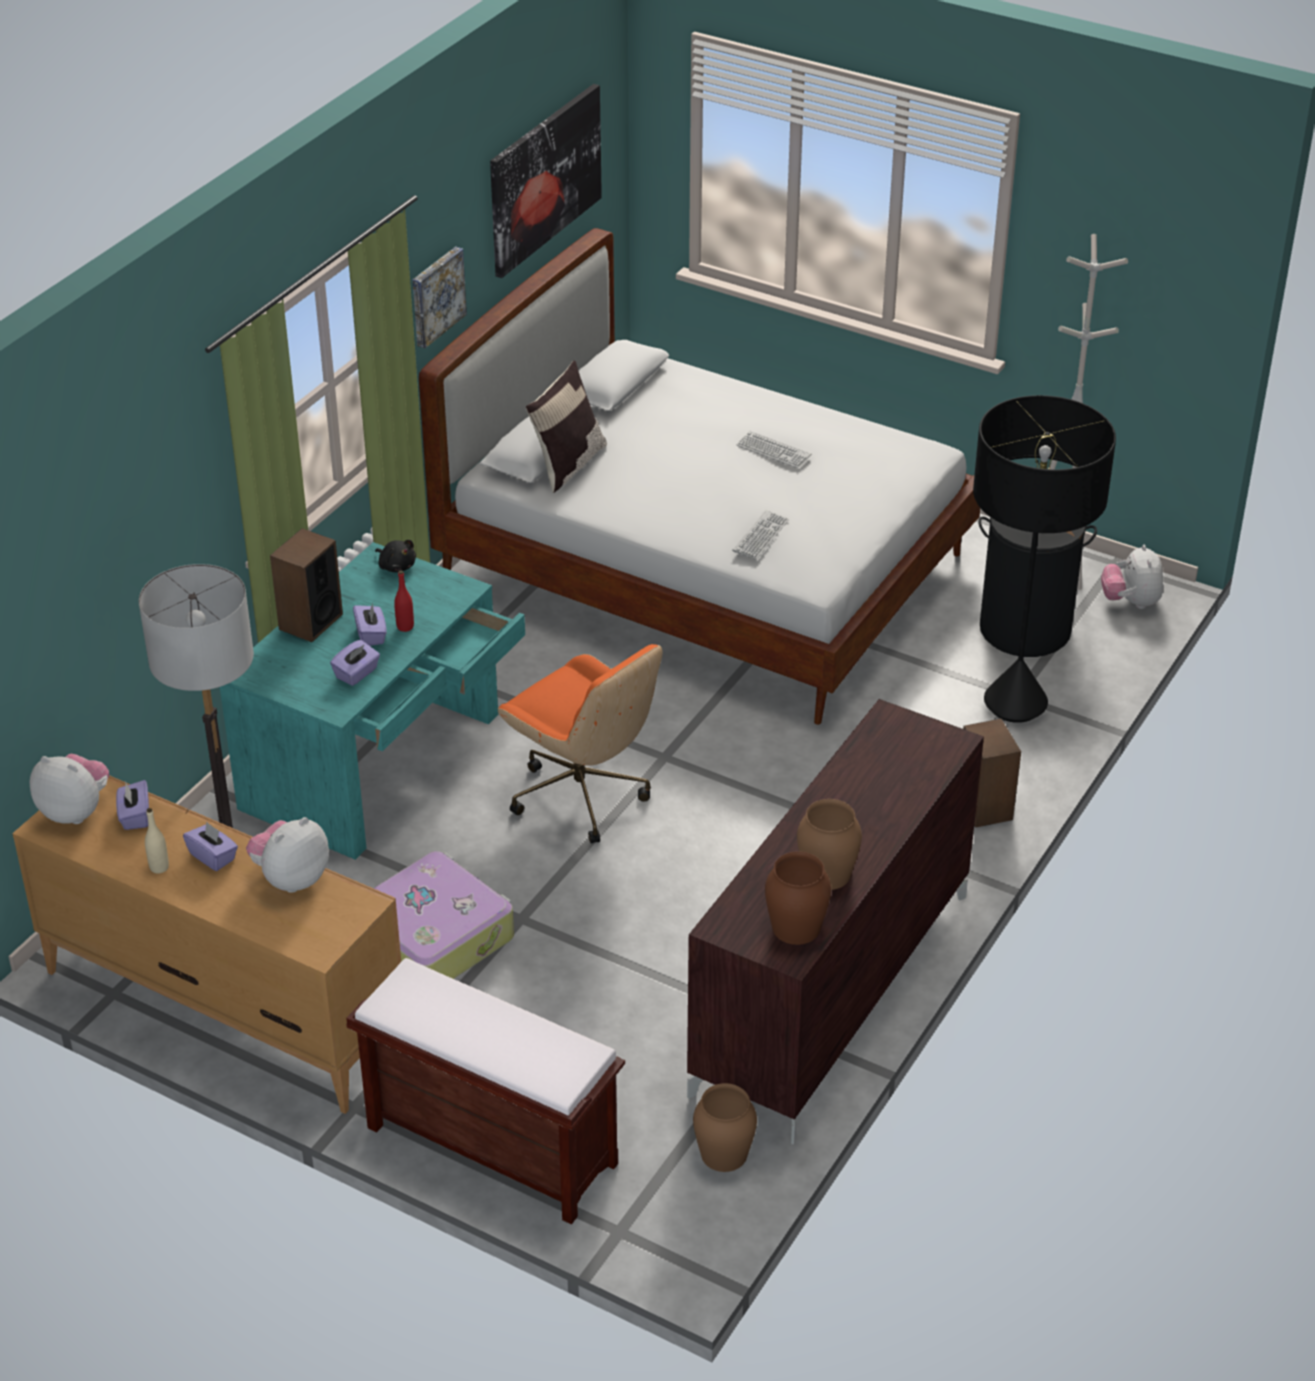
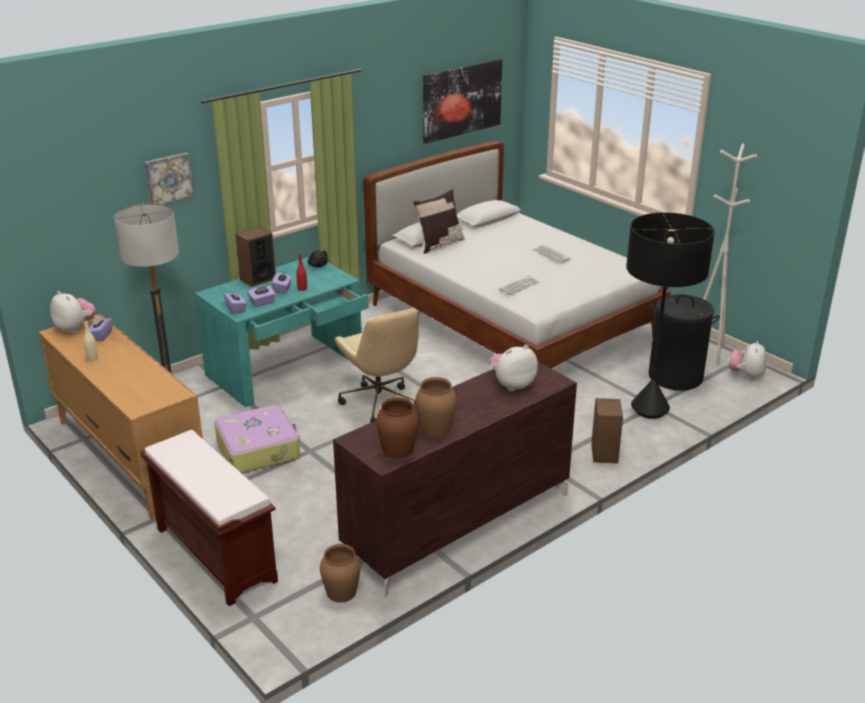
camera: 20 degrees right, 10 degrees down
(213, 857) = (122, 359): purple tissue box -> purple tissue box (236, 309)
(291, 878) = (151, 376): plush toy -> plush toy (512, 385)
(436, 296) = (379, 138): picture -> picture (168, 179)
(583, 801) = (380, 405): orange office chair -> beige office chair

